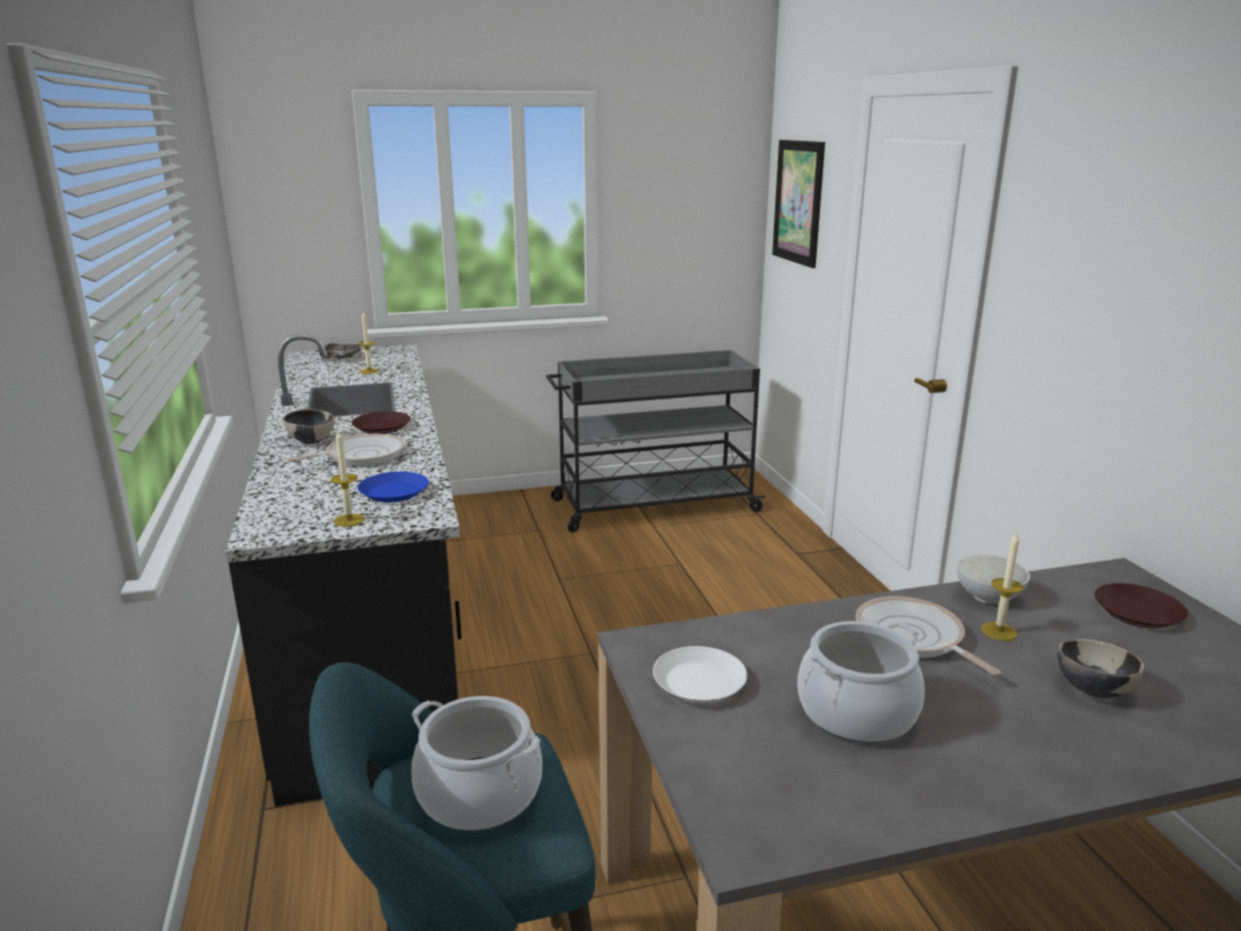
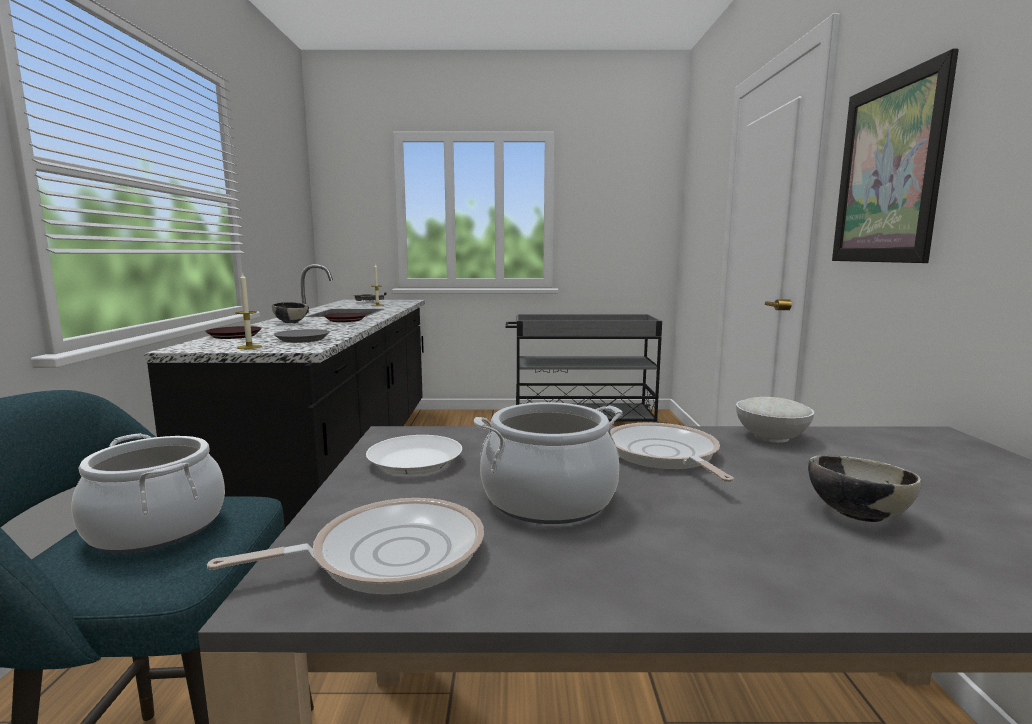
camera: 15 degrees right, 10 degrees down
(360, 456) = (310, 328): frying pan -> frying pan (388, 555)
(393, 492) = (302, 339): blue plate -> grey plate
(798, 202) = (697, 200): picture -> picture (888, 171)
(999, 631) = (765, 460): candle -> none
(1137, 613) = (947, 462): brown plate -> brown plate (234, 336)

